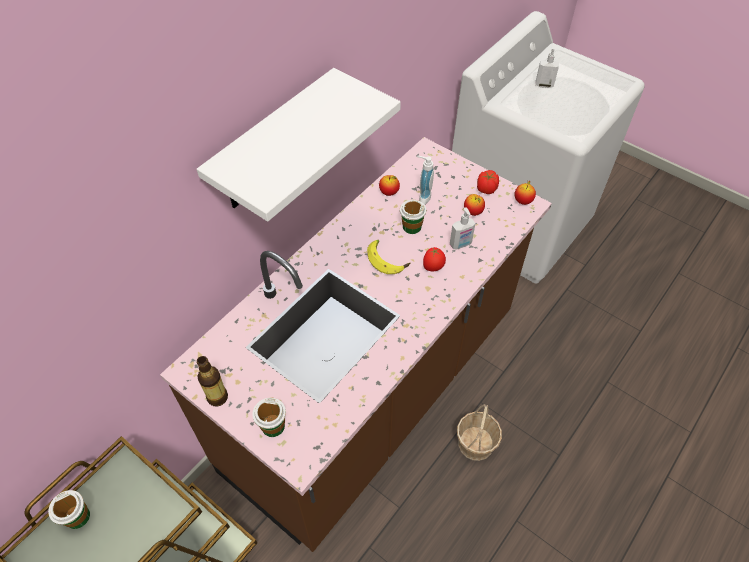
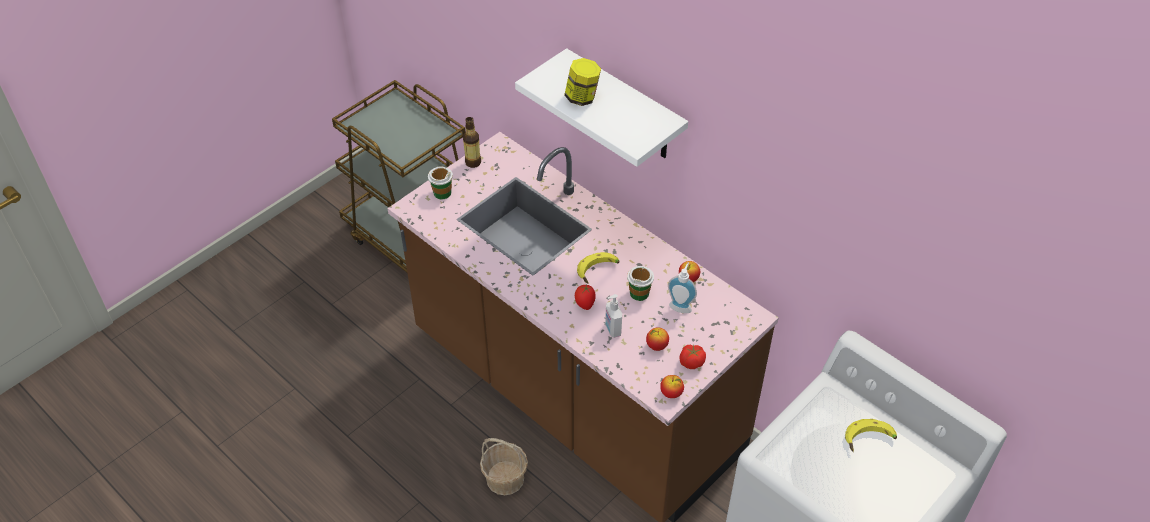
camera: 95 degrees right, 5 degrees down
(78, 517) = (414, 117): cup -> none
(298, 147) = (582, 98): none -> jar
(544, 85) = (869, 440): soap dispenser -> banana

